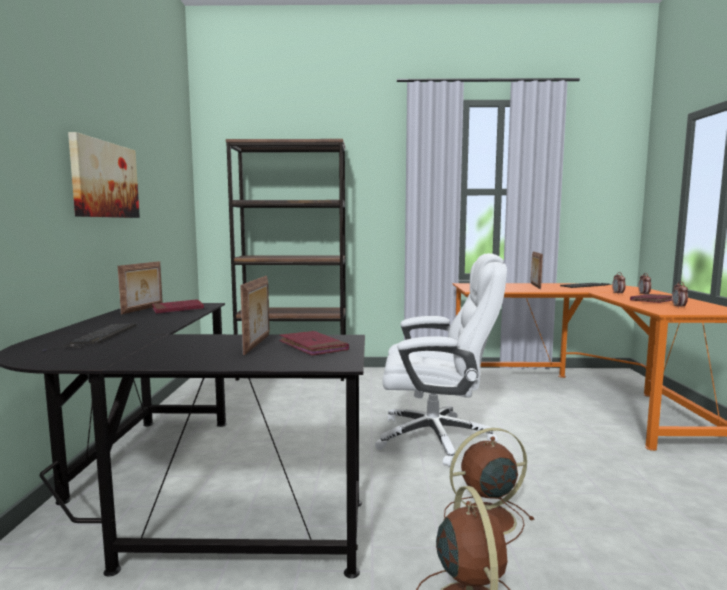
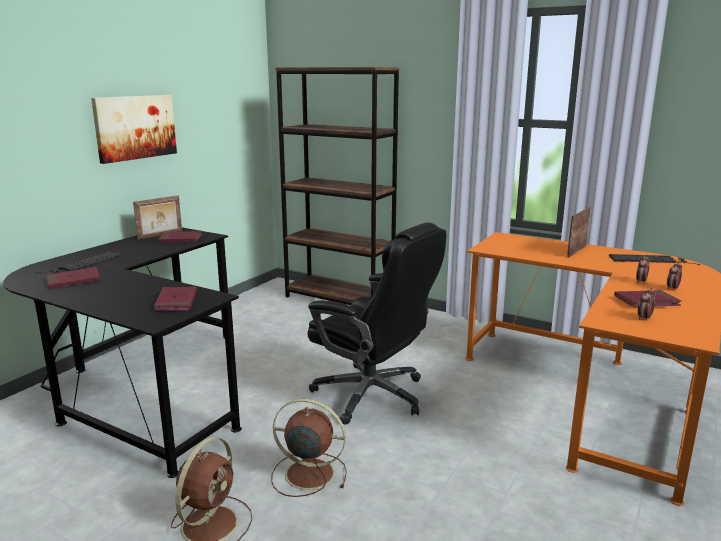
camera: 30 degrees right, 10 degrees up
(125, 350) = (73, 281): none -> red book
(258, 344) = (150, 291): picture frame -> none
(436, 438) = (372, 395): white office chair -> black office chair

